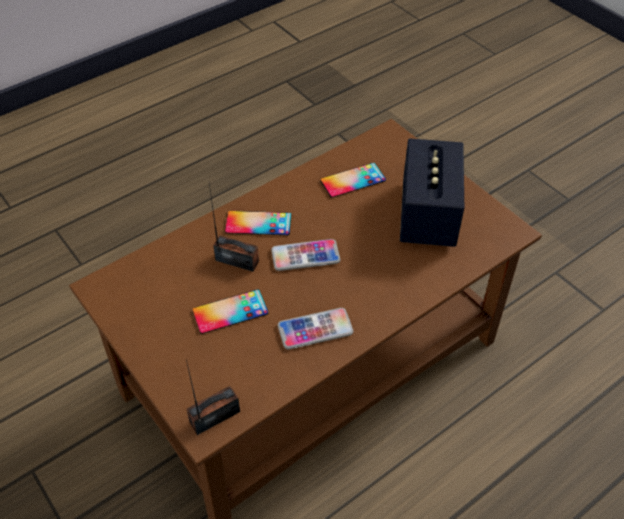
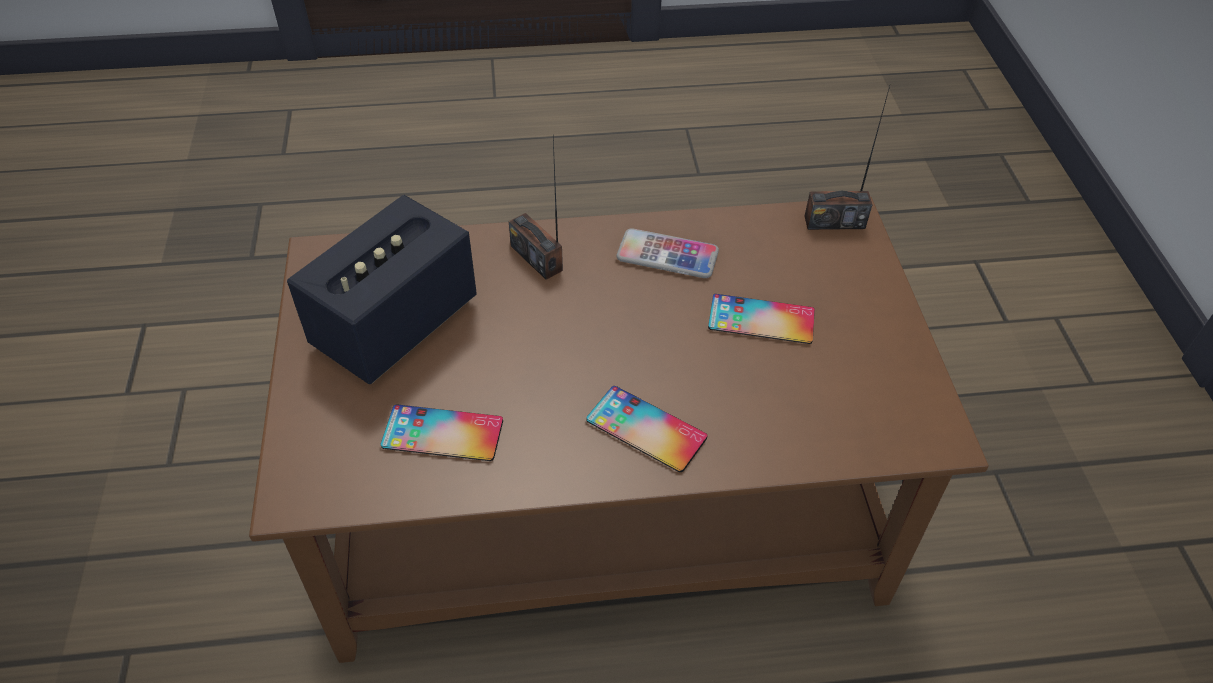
camera: 150 degrees left, 0 degrees up
(237, 261) = (714, 383): radio -> radio (537, 258)
(305, 256) = (612, 346): phone -> none

